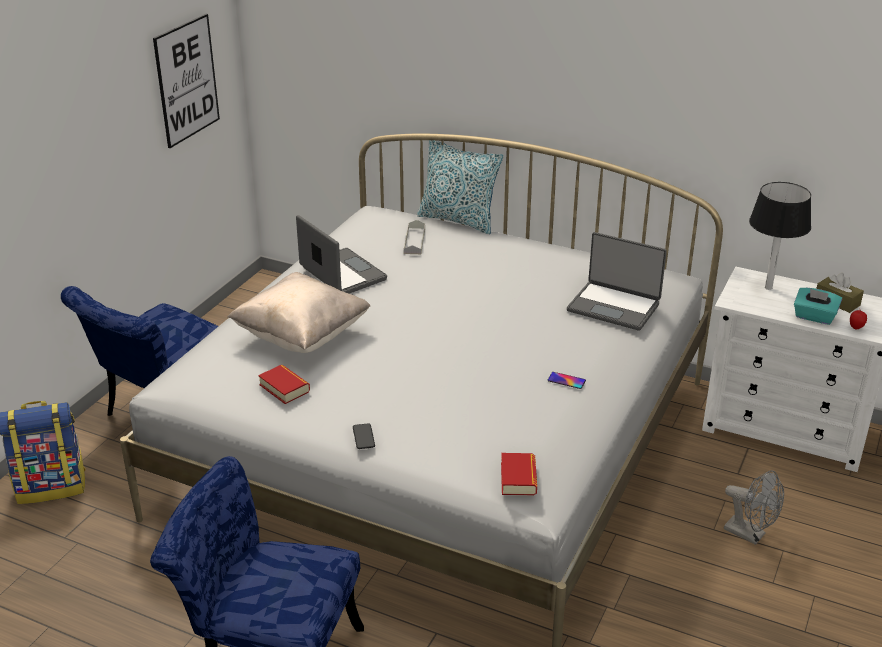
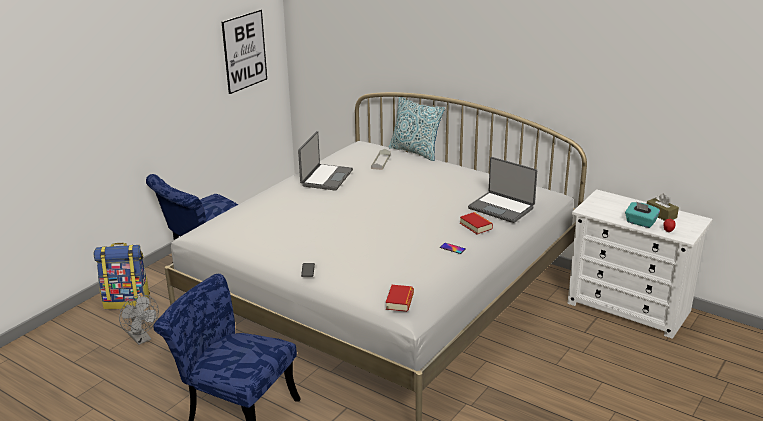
camera: 10 degrees right, 5 degrees down
(284, 388) = (267, 239): book -> book (476, 226)
(302, 336) = (288, 211): beige pillow -> none
(341, 274) = (326, 178): laptop -> laptop turned 45 degrees clockwise
(750, 534) = (581, 370): grey fan -> grey fan (142, 339)
(768, 288) = (614, 203): black table lamp -> none

